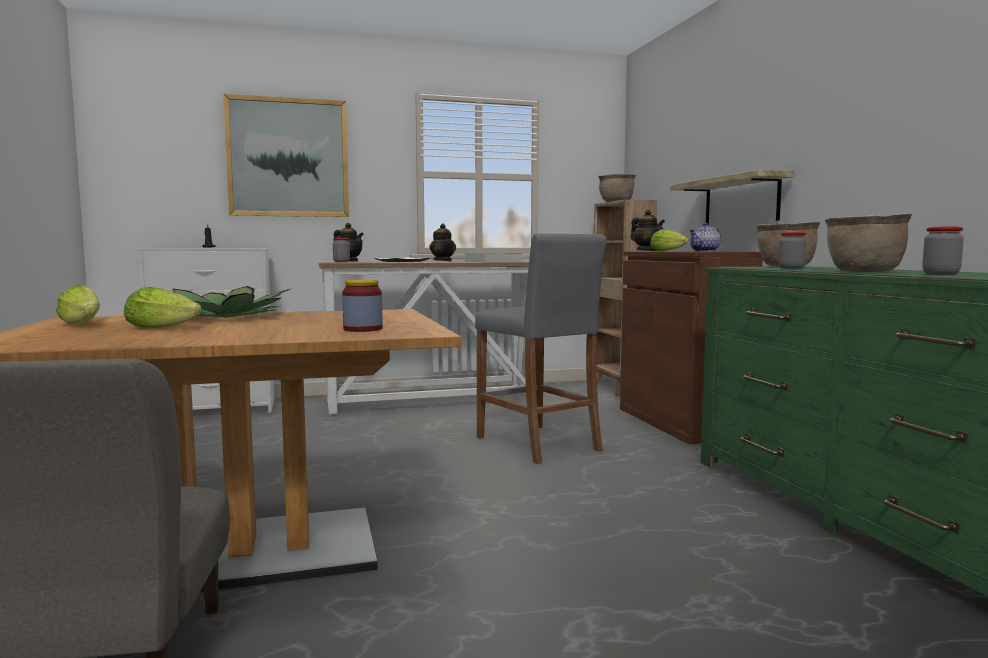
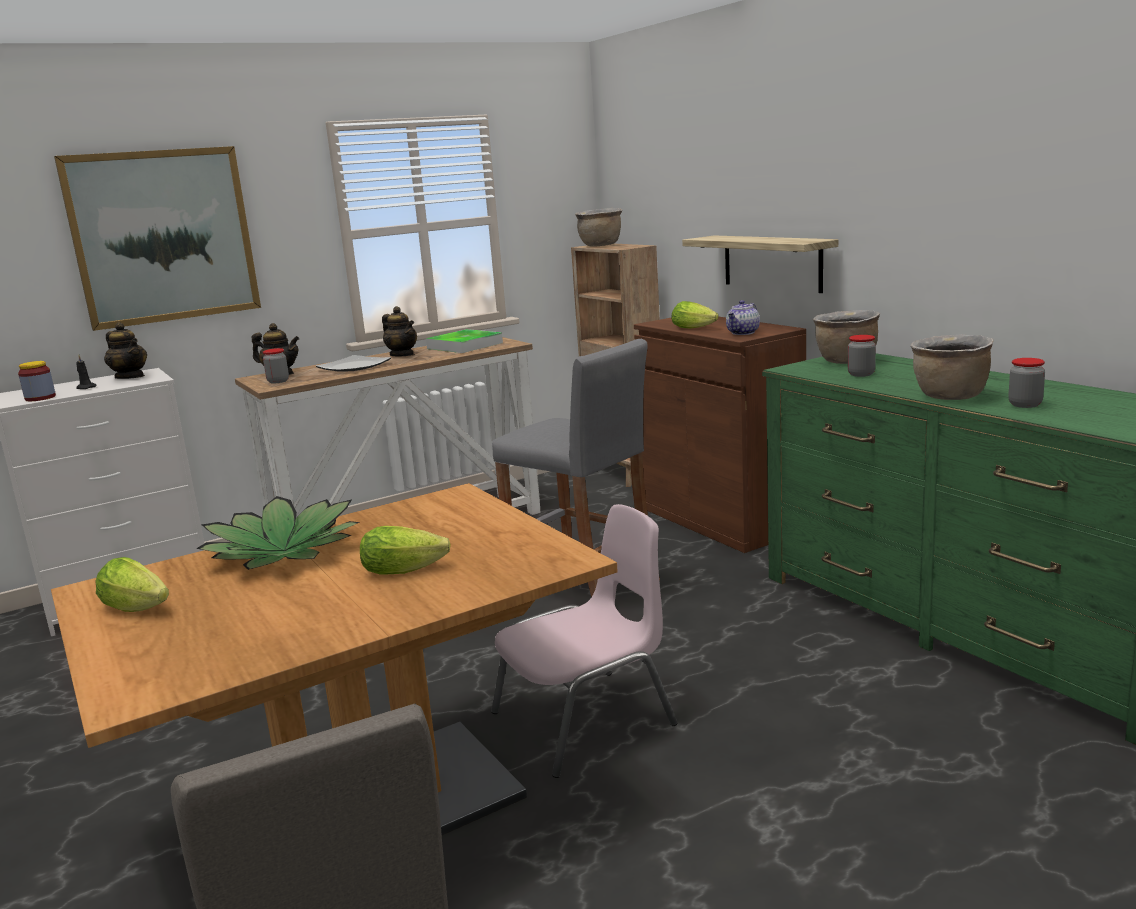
camera: 15 degrees left, 10 degrees up
(165, 328) = (261, 599): lettuce -> lettuce (408, 569)
(363, 329) = (494, 561): jar -> jar (40, 398)
(471, 527) = (587, 719): none -> pink chair
(647, 251) = (661, 322): teapot -> teapot (130, 377)

